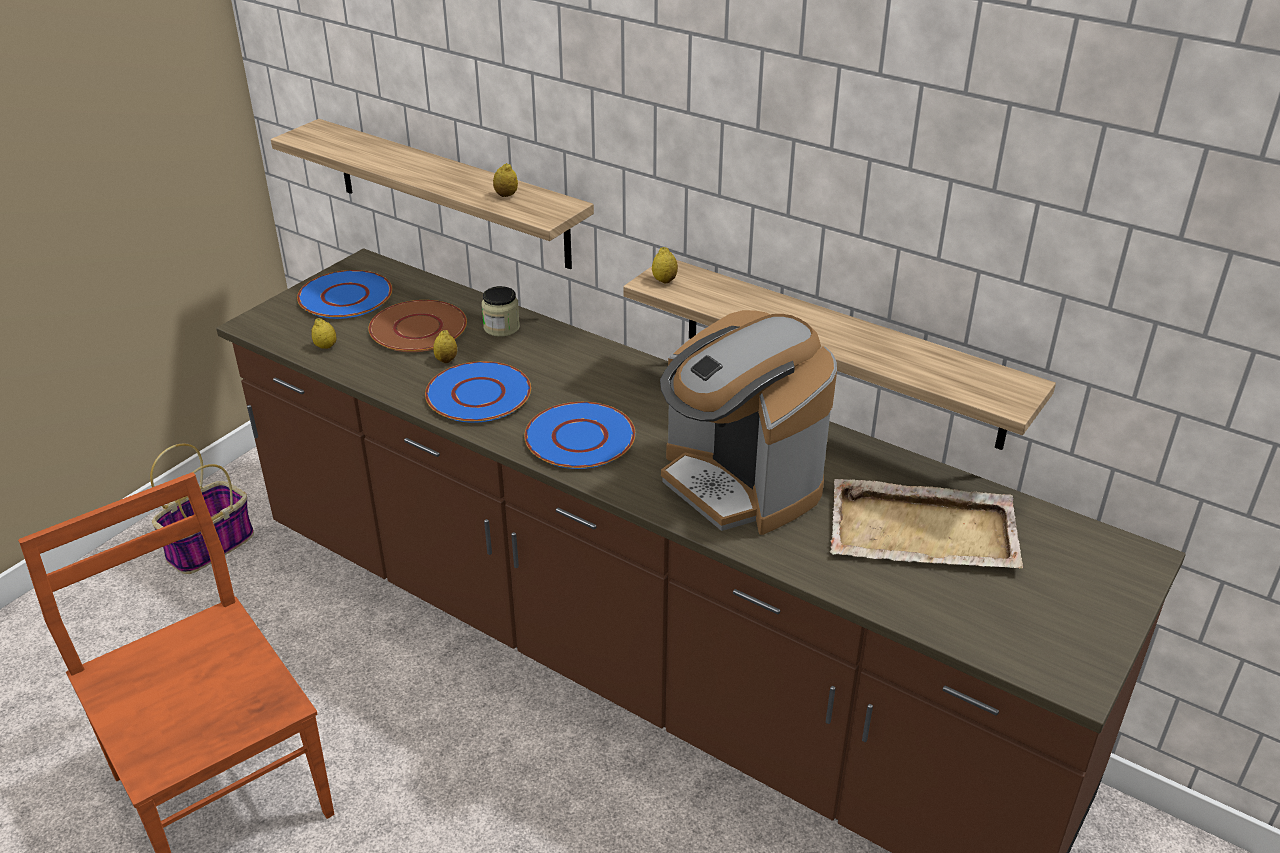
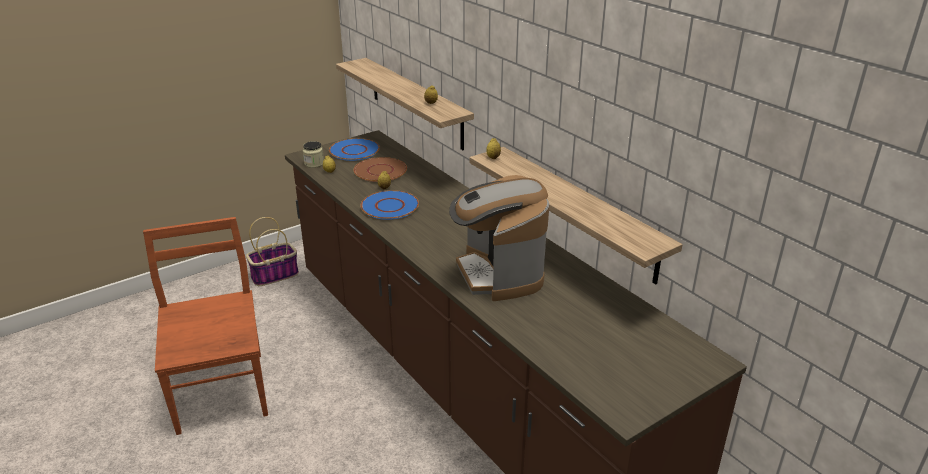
camera: 20 degrees right, 5 degrees down
(501, 327) = (423, 177): jar -> jar (314, 163)
(580, 438) = (428, 236): blue plate -> none
(924, 531) = (588, 319): beige tray -> none

